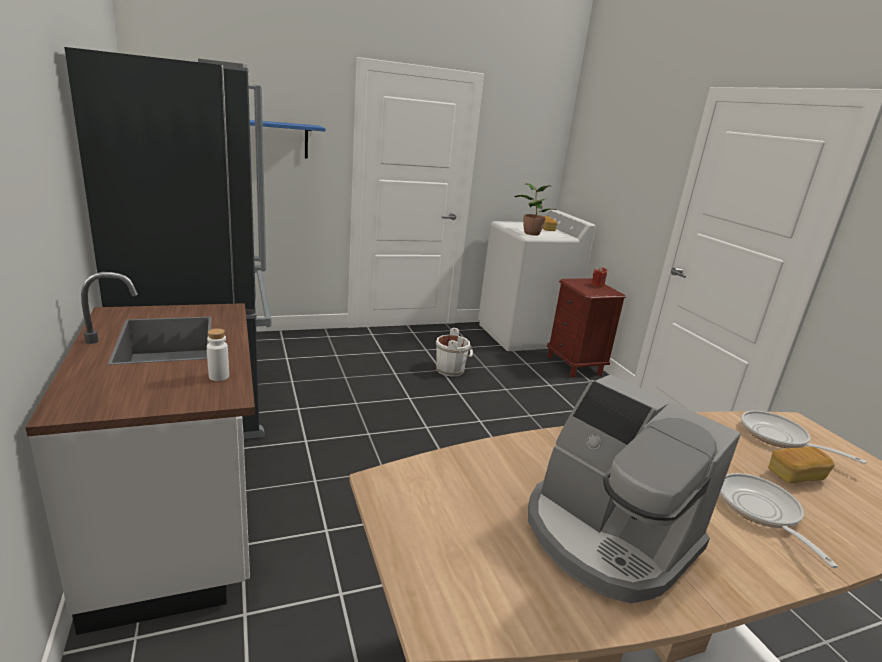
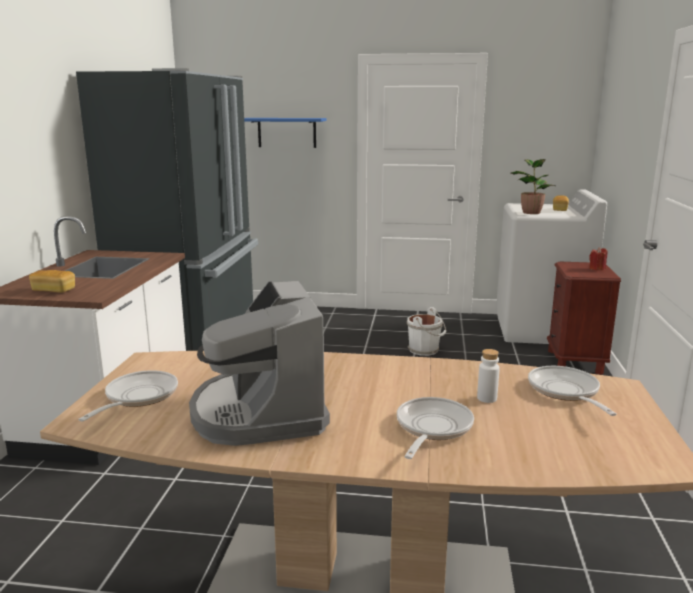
camera: 30 degrees right, 5 degrees down
(219, 376) = (104, 287): white bottle -> white bottle (487, 398)
(454, 553) = (137, 397): none -> frying pan
(795, 475) = (526, 417): bread -> bread (54, 290)

